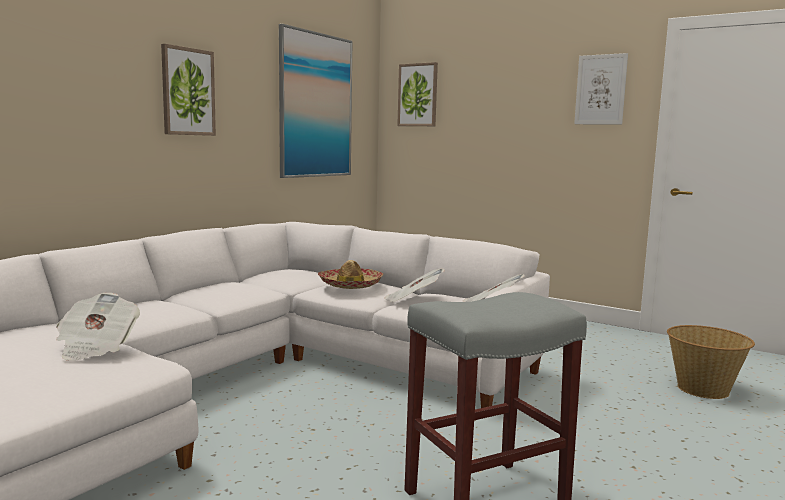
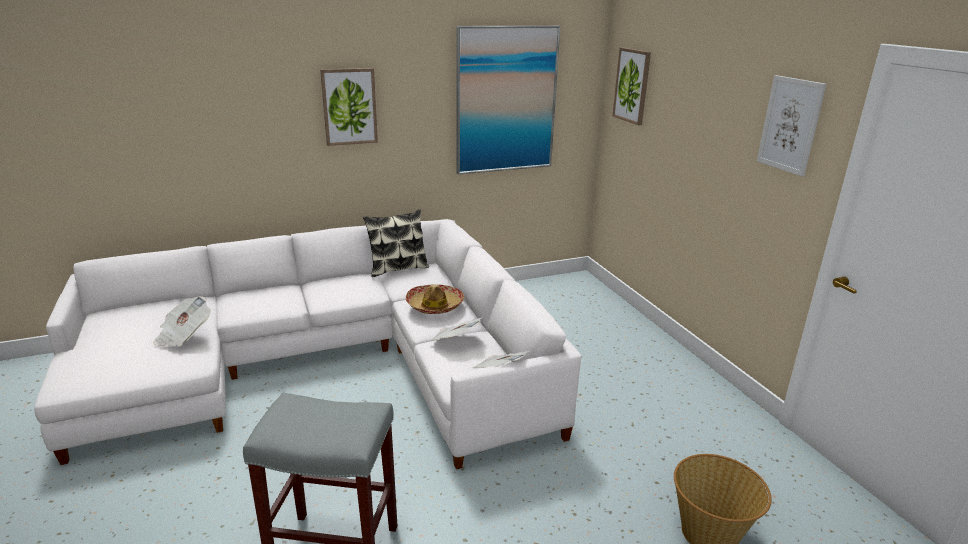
camera: 35 degrees right, 15 degrees up
(259, 274) = (397, 268): none -> pillow

